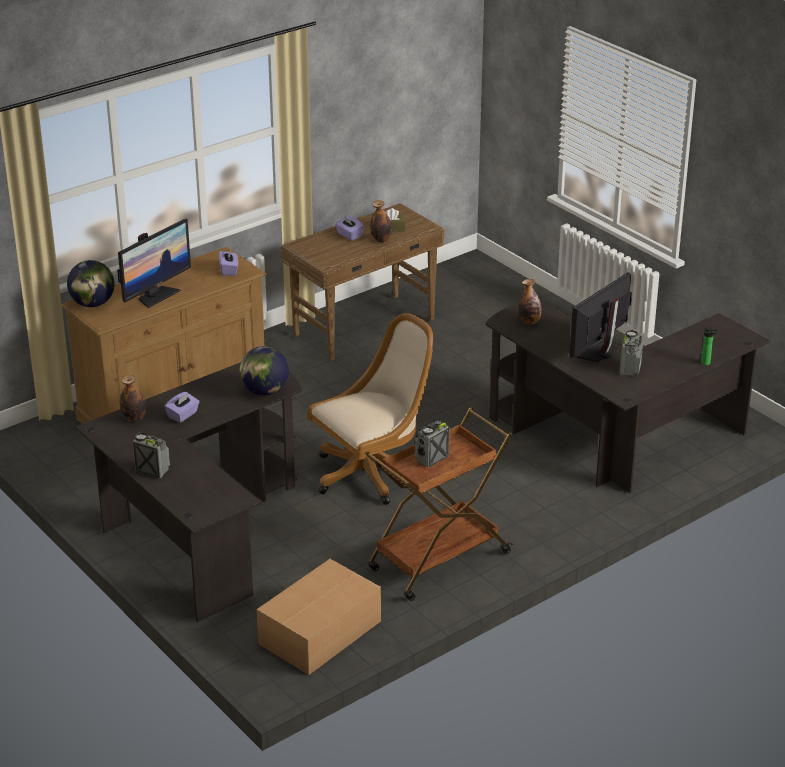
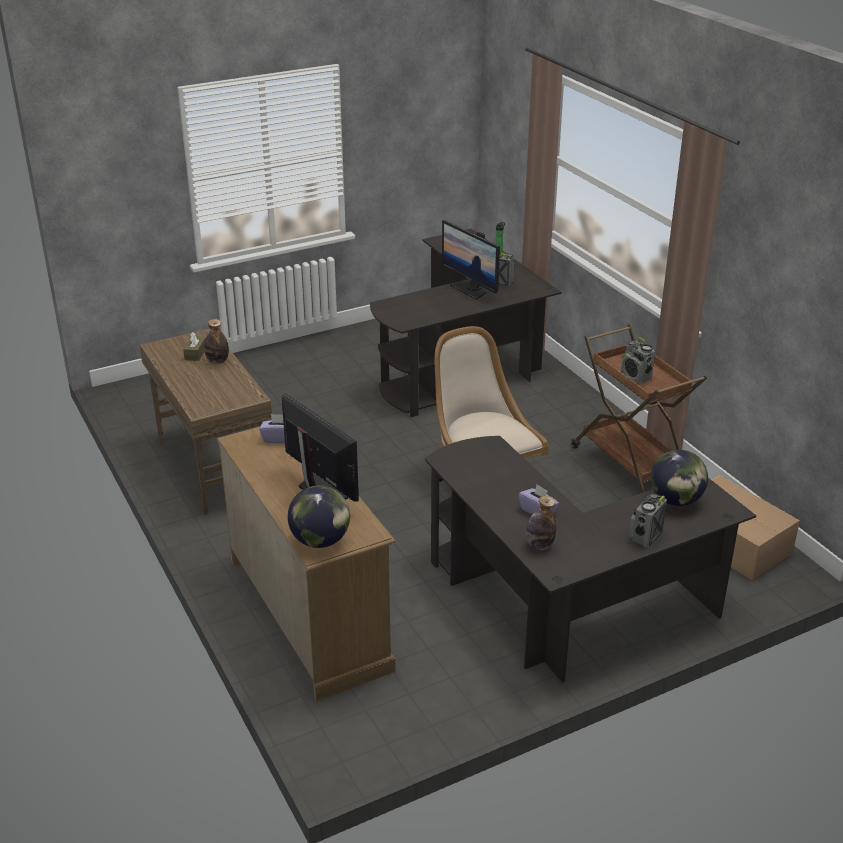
camera: 80 degrees left, 0 degrees up
(264, 391) = (499, 457): globe -> globe (676, 500)
(349, 235) = (196, 378): purple tissue box -> none
(529, 322) = (408, 312): bottle -> none

